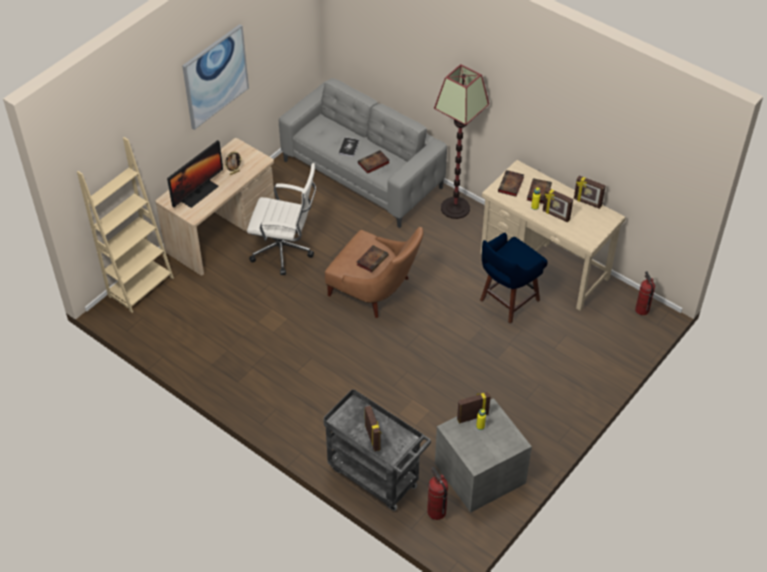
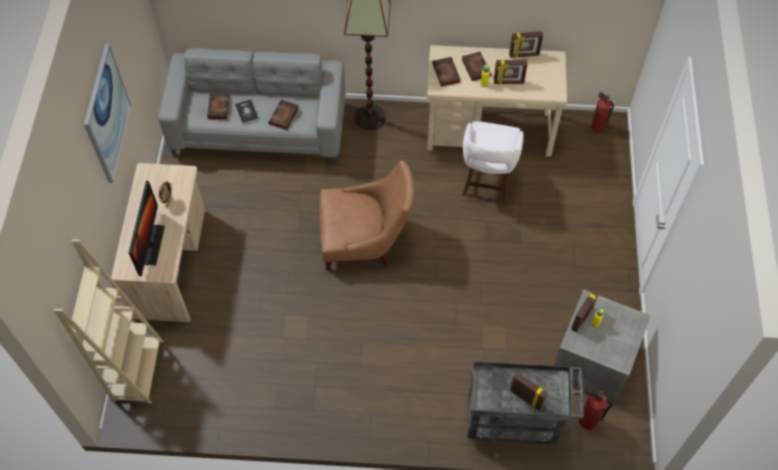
camera: 35 degrees left, 10 degrees up
(285, 252) = (250, 249): white office chair -> none
(372, 259) = (359, 214): book -> book (218, 107)
(507, 302) = (486, 183): blue stool -> white stool

